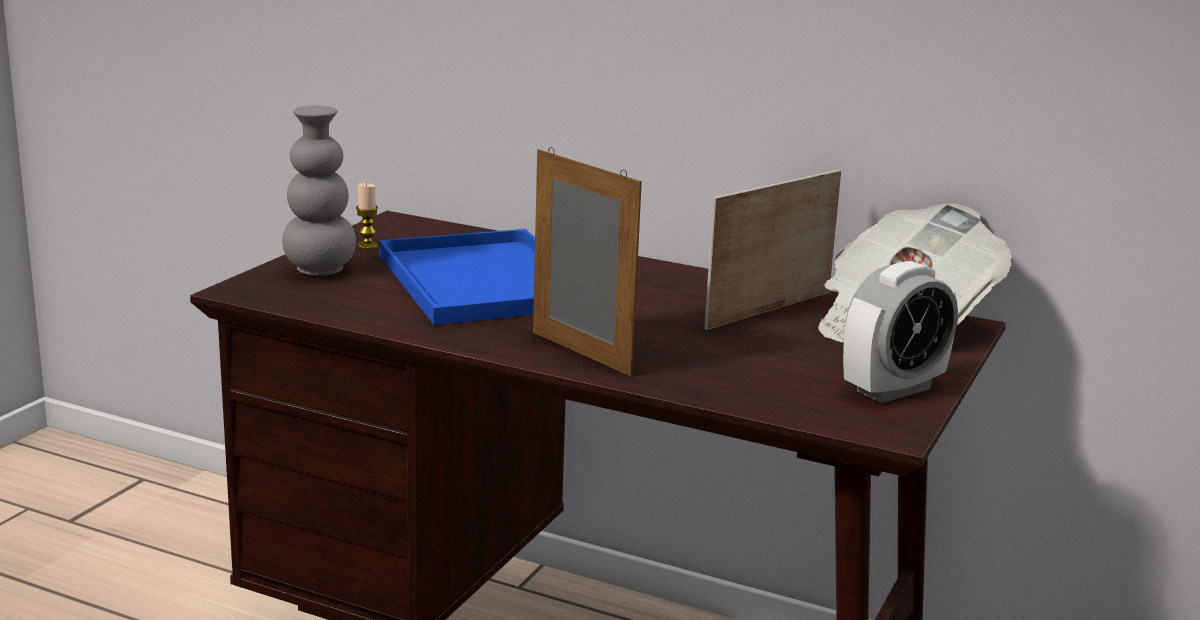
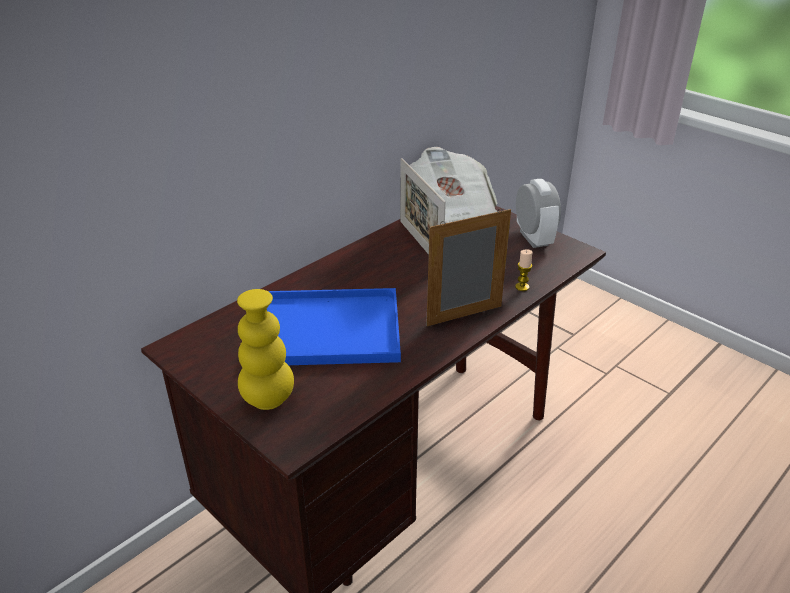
camera: 70 degrees left, 15 degrees up
(320, 270) = (268, 399): grey vase -> yellow vase
(367, 246) = (224, 369): candle -> candle (522, 287)

